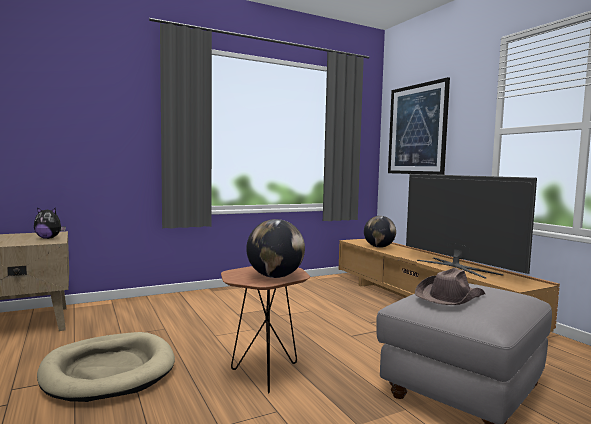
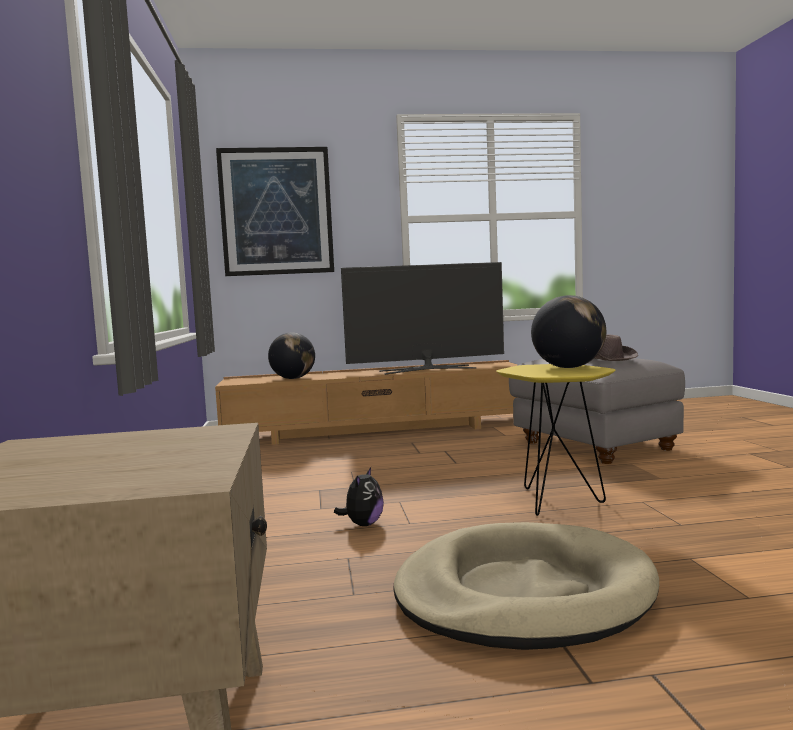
camera: 70 degrees left, 0 degrees up
(49, 238) = (145, 438): plush toy -> plush toy (363, 524)
(263, 375) = (556, 502): brown side table -> yellow side table

